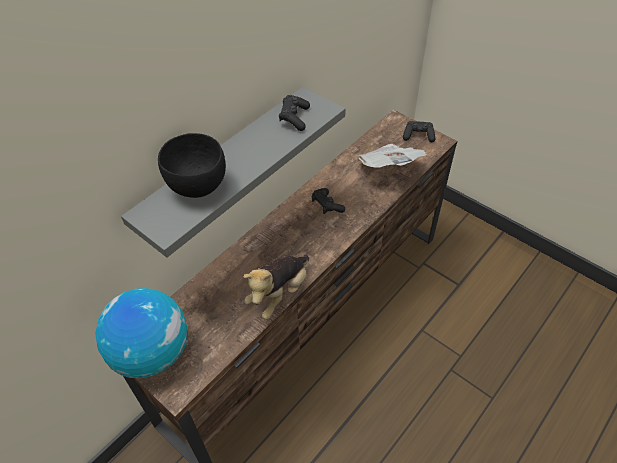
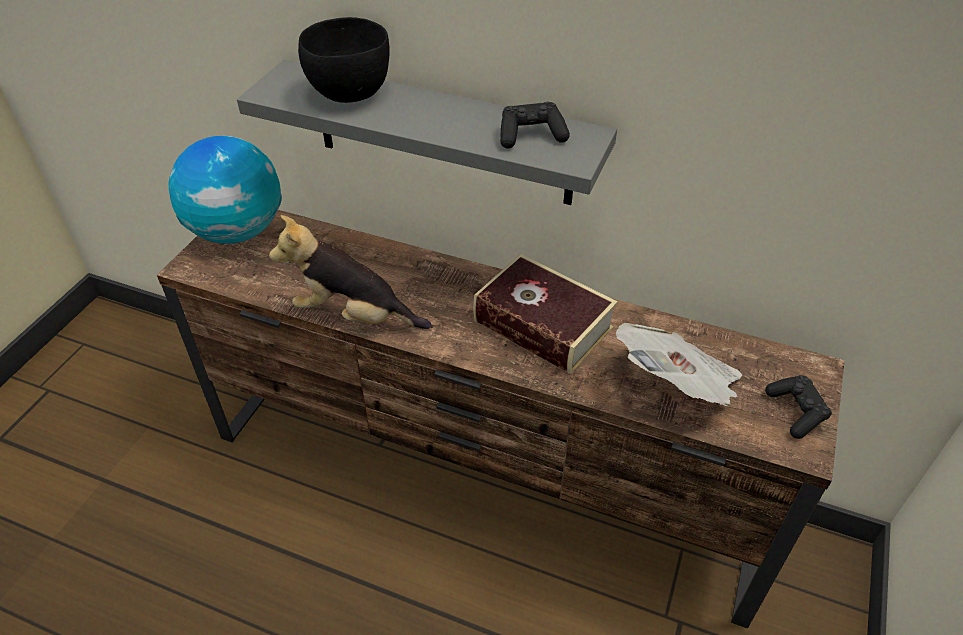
camera: 70 degrees right, 5 degrees down
(327, 205) = (543, 324): black game controller -> book

